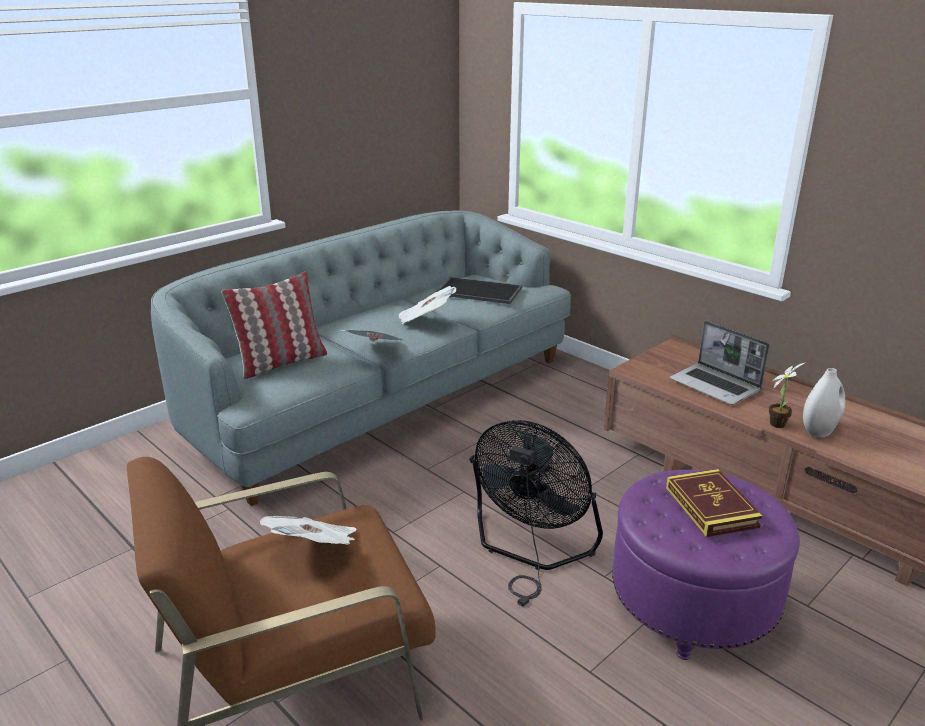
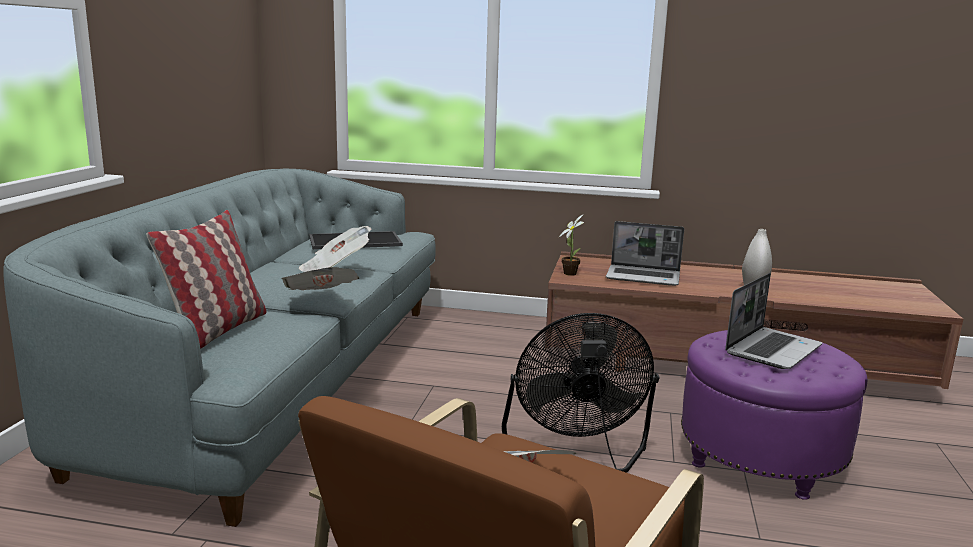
camera: 35 degrees left, 10 degrees down
(711, 507) = (772, 349): book -> laptop
(778, 423) = (722, 290): potted plant -> potted plant (570, 273)

